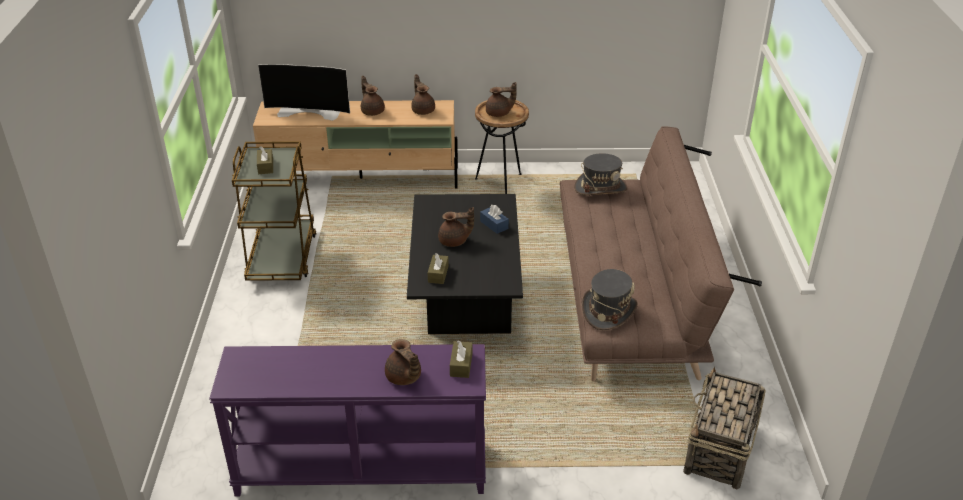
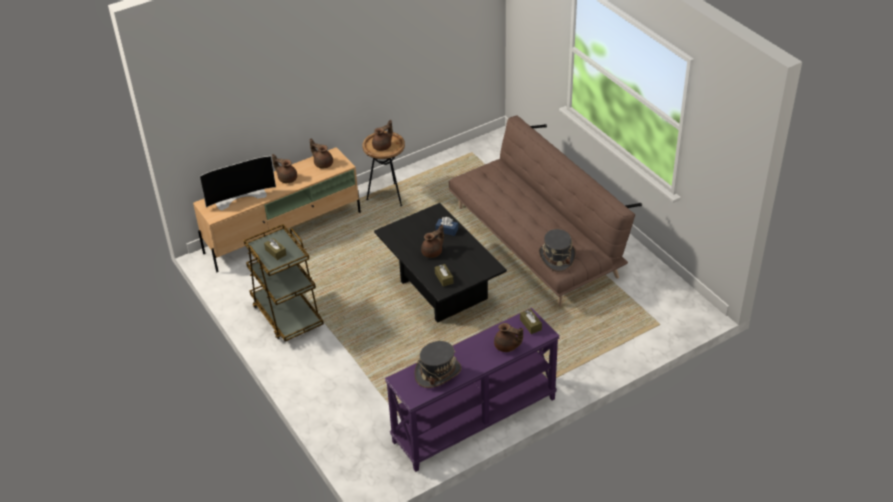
camera: 30 degrees left, 5 degrees up
(600, 188) = (482, 175): grey hat -> grey hat (438, 372)
(719, 450) = (658, 314): basket -> none

